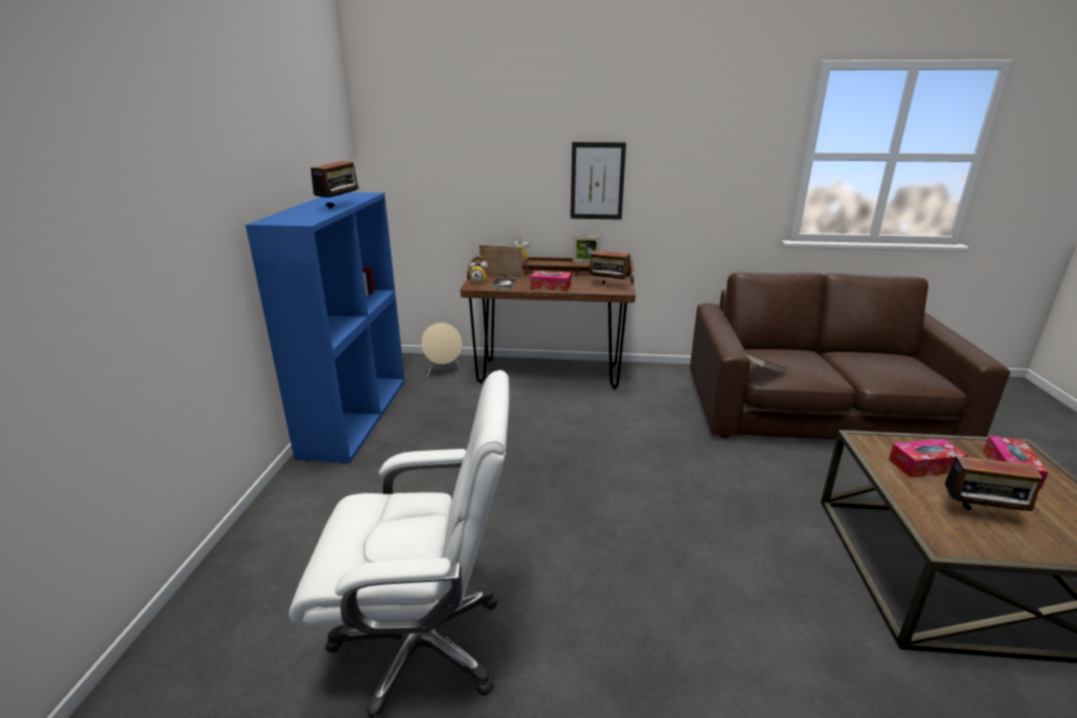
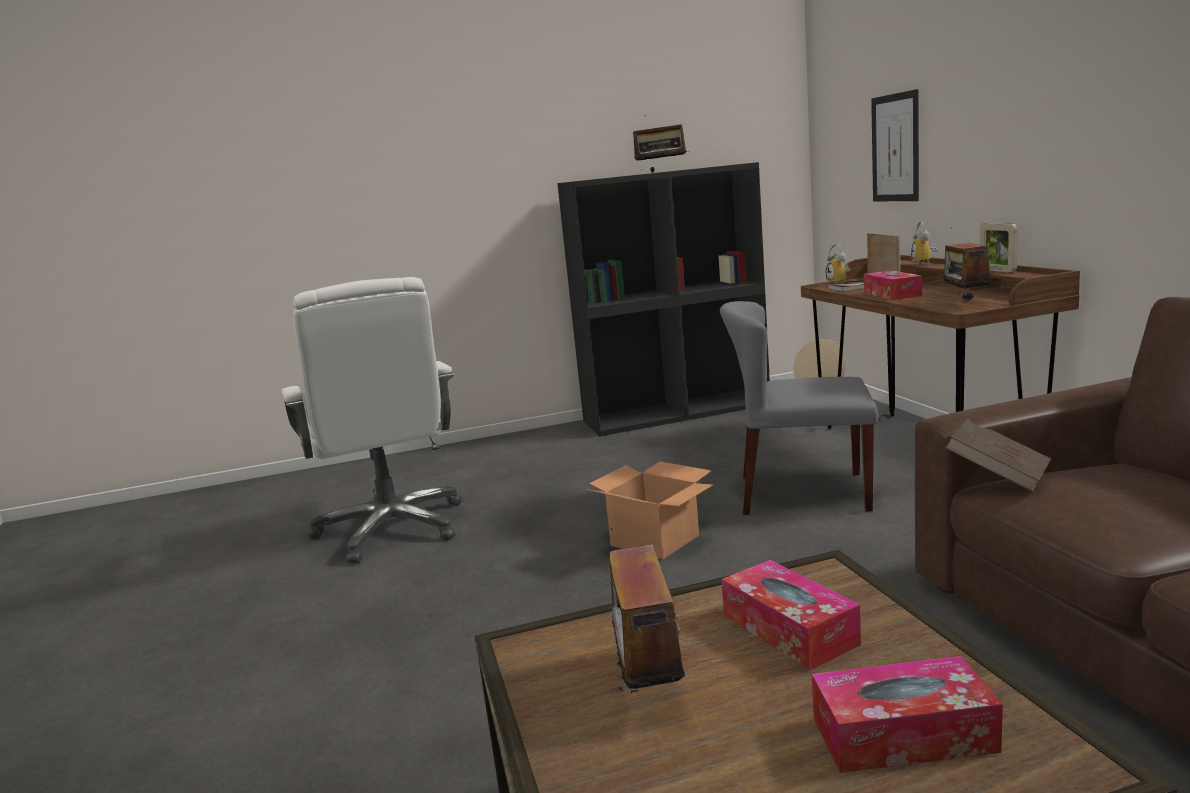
camera: 70 degrees right, 10 degrees down
(355, 415) = (677, 412): blue bookcase -> black bookcase
(573, 427) = (802, 493): none -> grey chair
(594, 499) = (653, 540): none -> cardboard box
(597, 181) = (1032, 128): picture -> picture (895, 148)

